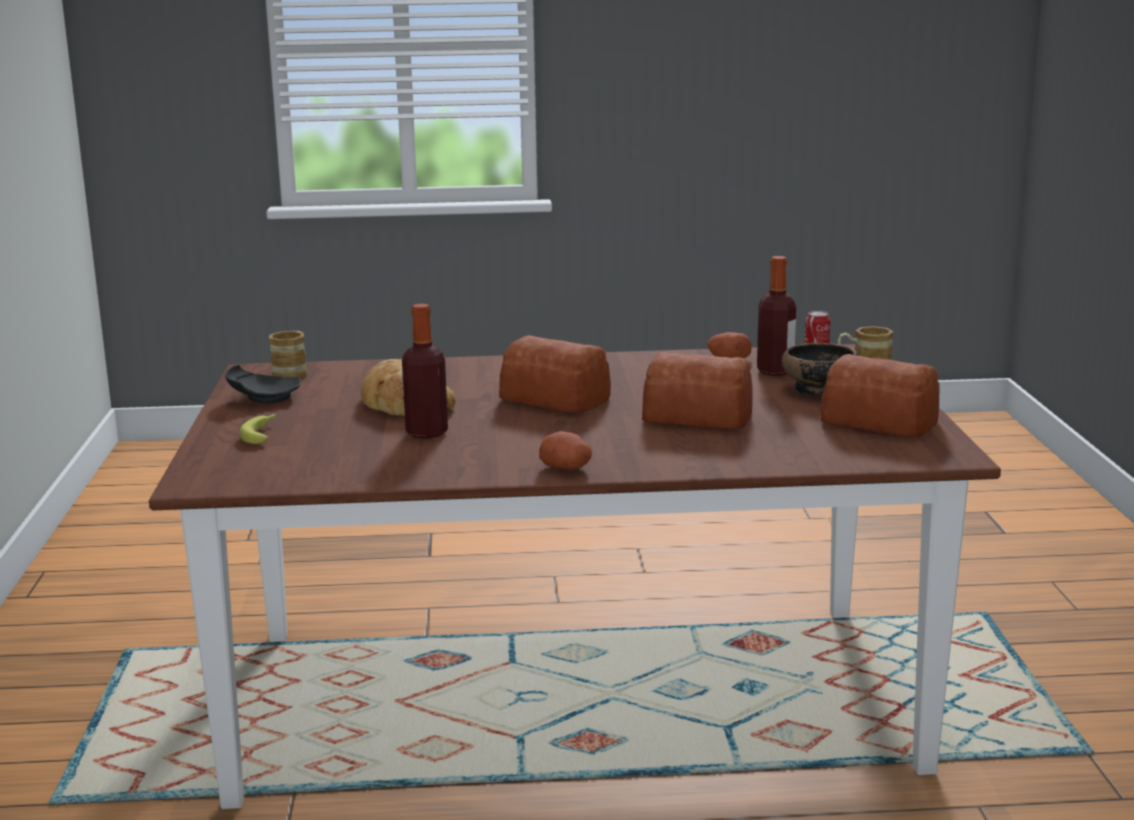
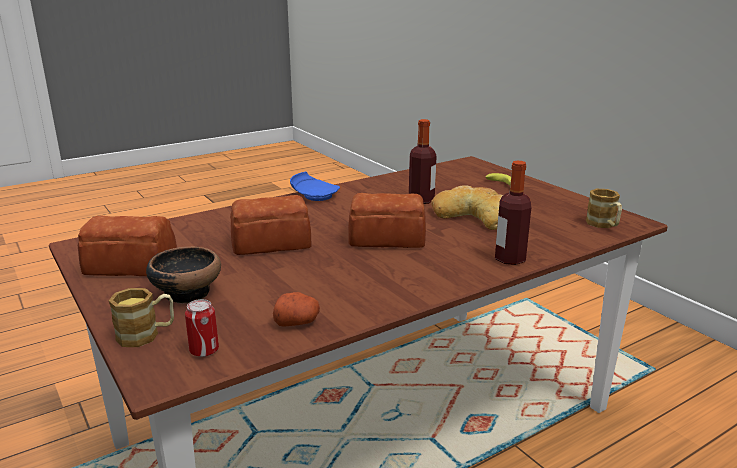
camera: 150 degrees right, 5 degrees up
(263, 398) = (563, 203): black plate -> none
(567, 467) = (314, 196): potato -> blue plate
(775, 371) = (239, 312): bottle -> bottle (510, 259)

